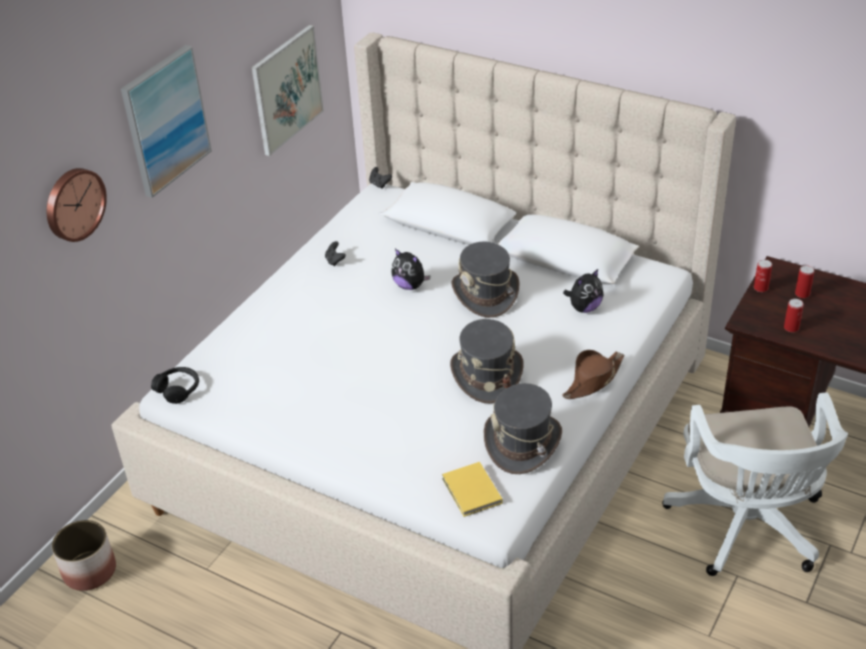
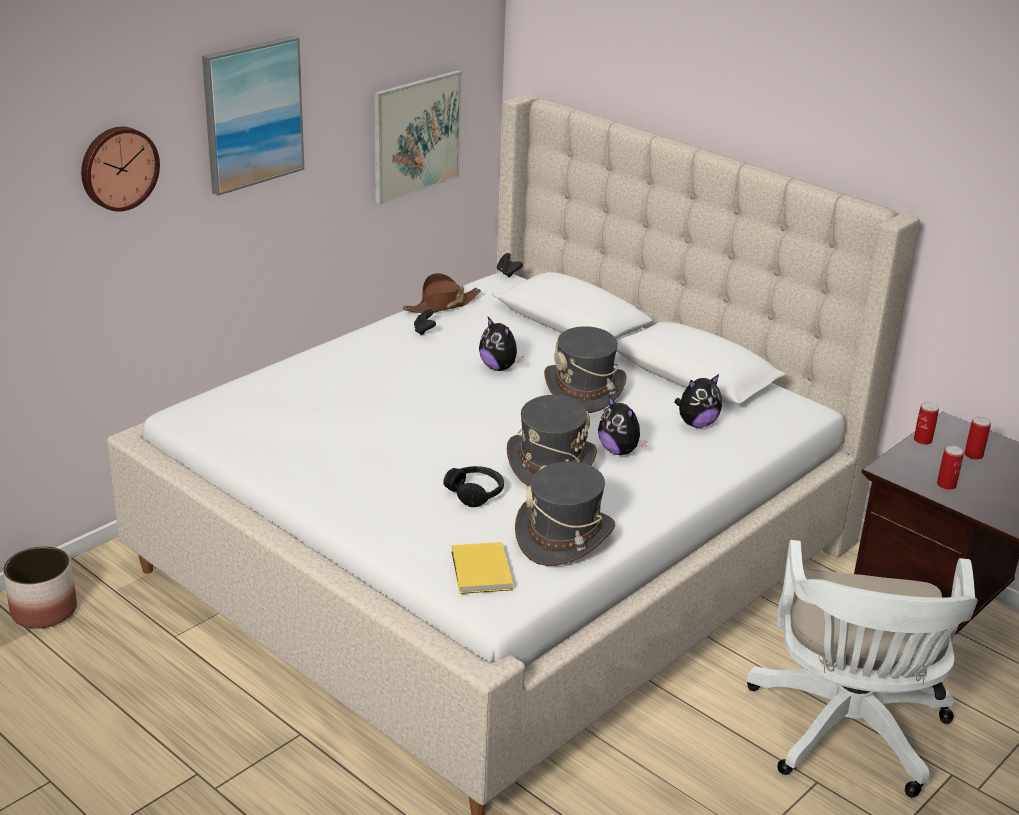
camera: 10 degrees right, 10 degrees down
(178, 389) = (191, 413): black headphones -> black headphones (475, 493)
(535, 349) = (619, 451): none -> plush toy
(593, 380) = (677, 493): brown hat -> brown hat (442, 305)

